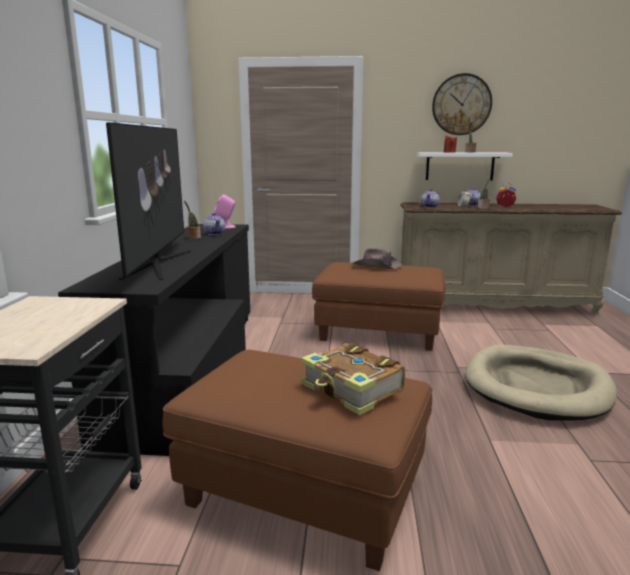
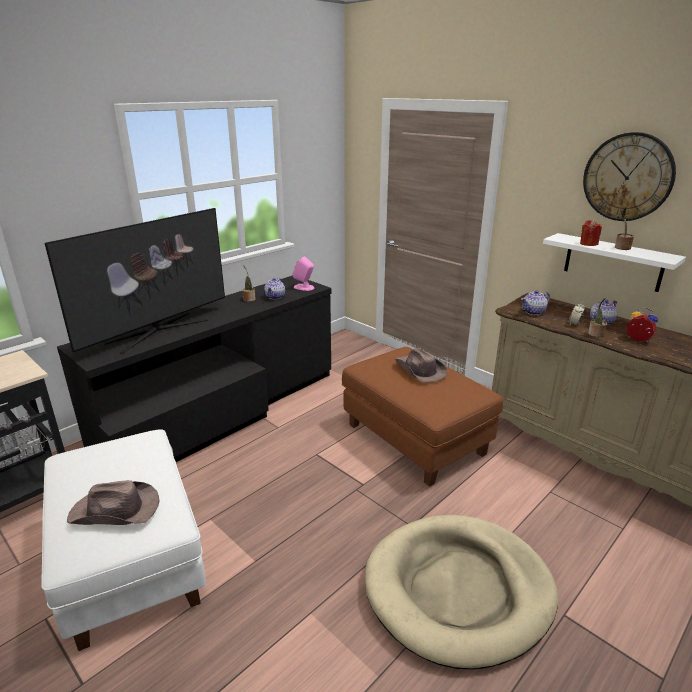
camera: 40 degrees right, 10 degrees up
(305, 491) = (132, 562): brown ottoman -> white ottoman
(352, 390) = (116, 510): book -> brown hat

